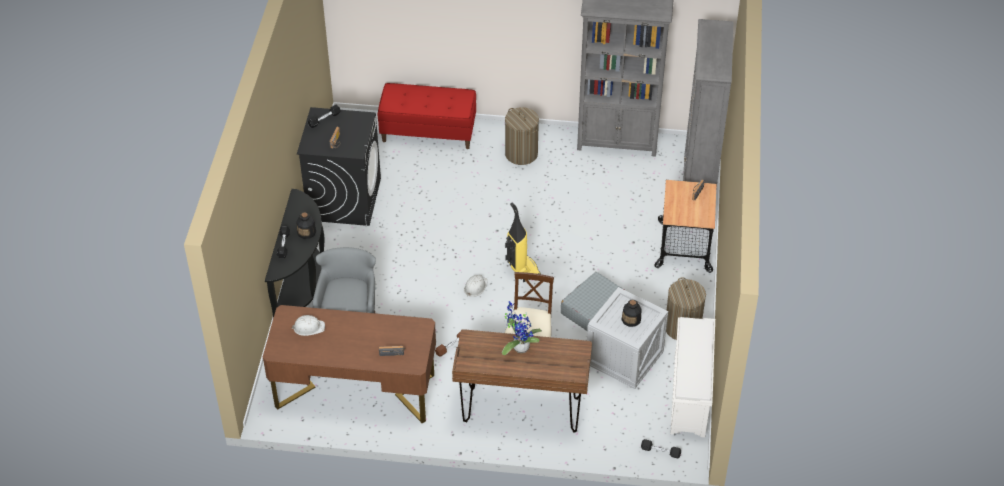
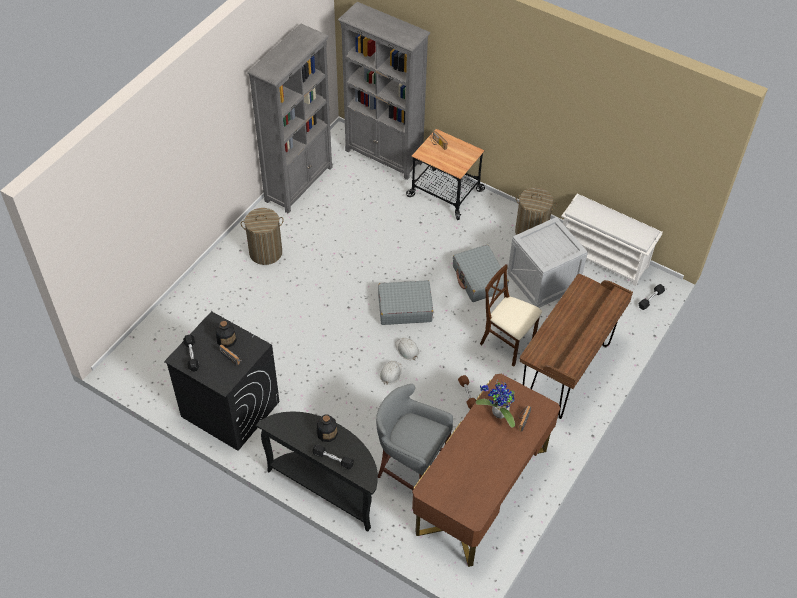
camera: 65 degrees left, 5 degrees up
(308, 327) = (456, 477): white hard hat -> white hard hat (390, 373)
(428, 132) = (187, 308): red bench -> none
(519, 346) = (561, 324): potted plant -> potted plant (498, 413)
(521, 268) = (404, 308): vacuum cleaner -> grey suitcase
(631, 319) = (551, 243): bottle -> bottle (226, 339)

